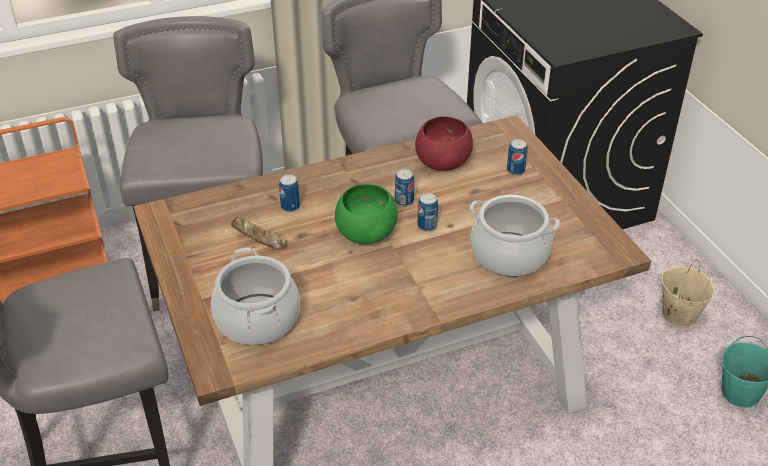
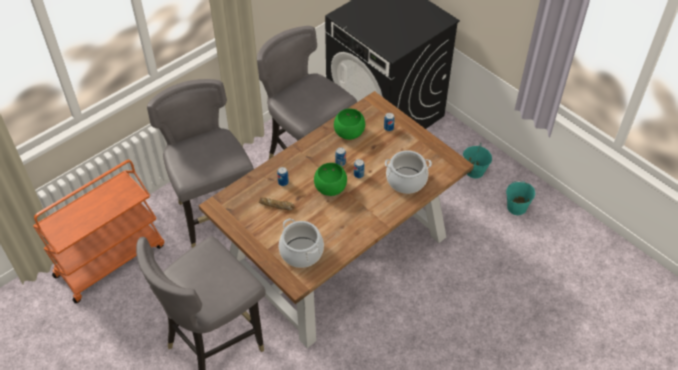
camera: 20 degrees left, 10 degrees up
(441, 162) = (348, 133): red bowl -> green bowl
(678, 314) = (474, 171): beige bucket -> turquoise bucket

